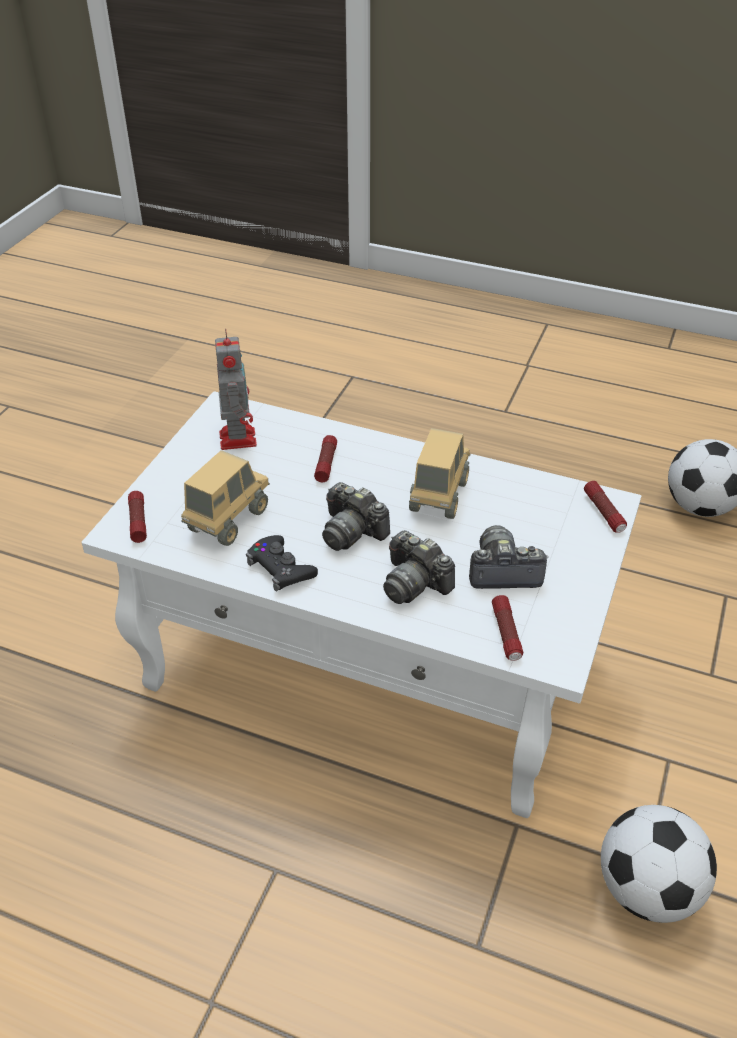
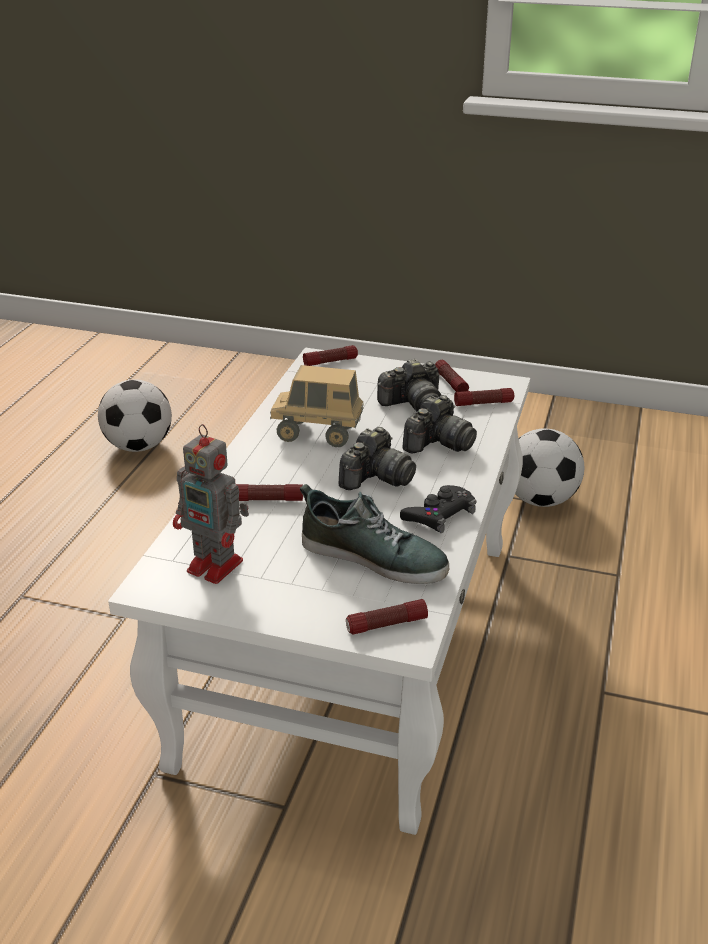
camera: 95 degrees left, 10 degrees down
(228, 521) = (374, 556): toy truck -> shoe
(237, 437) = (217, 567): toy robot -> toy robot turned 135 degrees counterclockwise
(502, 572) = (413, 404): camera -> camera turned 105 degrees counterclockwise
(558, 610) = (450, 383): none -> flashlight

